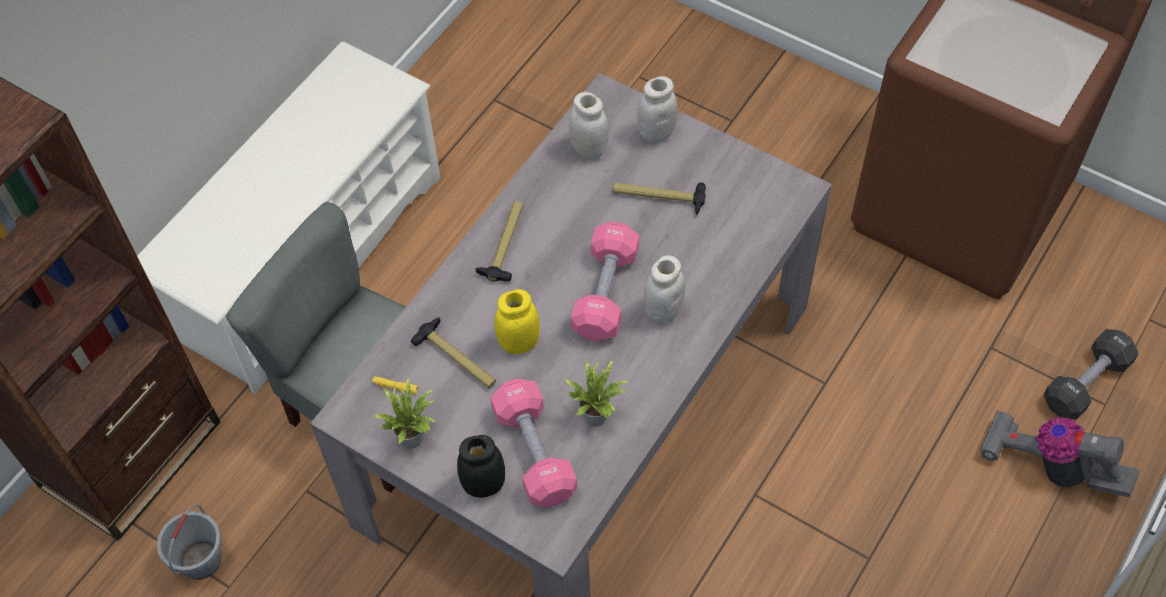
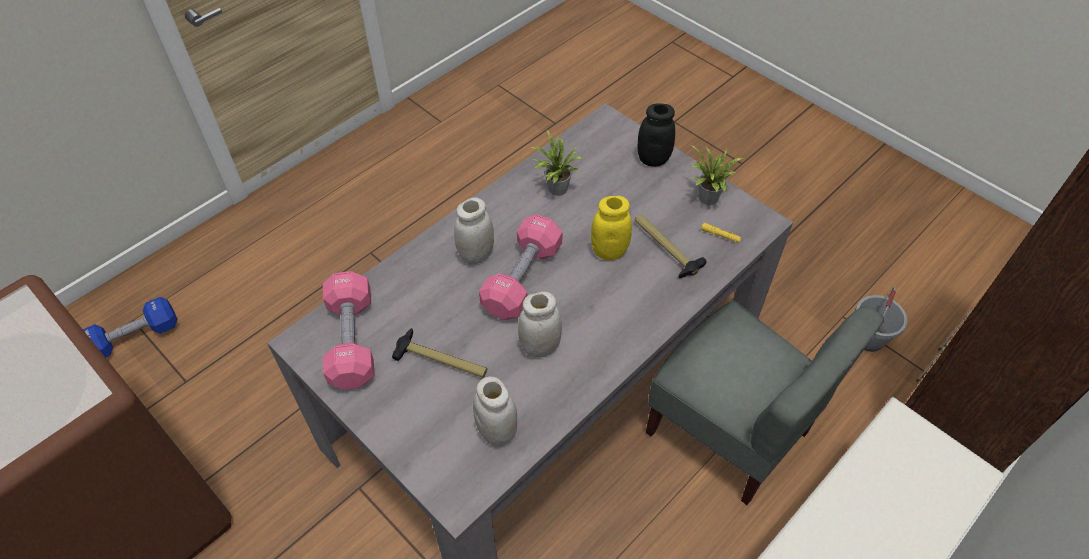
camera: 170 degrees left, 5 degrees down
(505, 244) = (607, 341): hammer -> none
(534, 452) = (611, 172): pink dumbbell -> pink dumbbell (352, 341)
(656, 133) = (417, 436): white jar -> white jar (540, 347)
(1050, 466) = (206, 285): vacuum cleaner -> none
(1085, 383) = (134, 338): black dumbbell -> blue dumbbell

